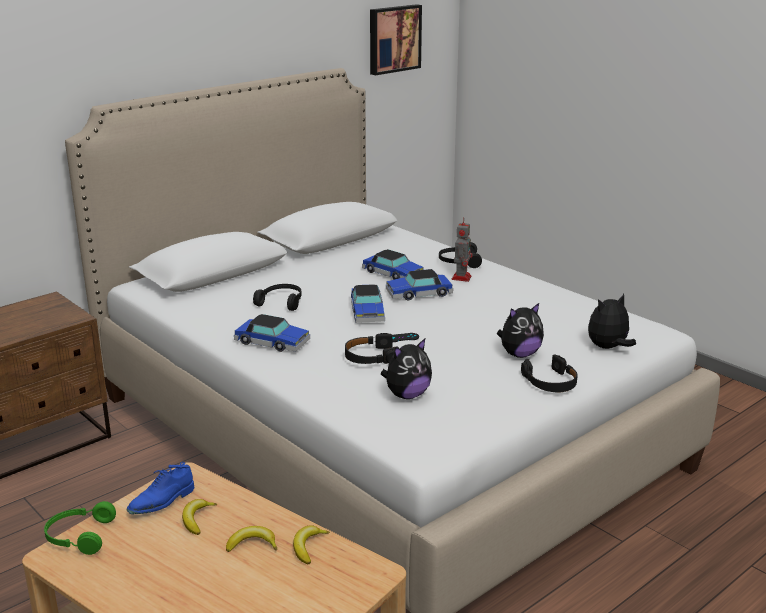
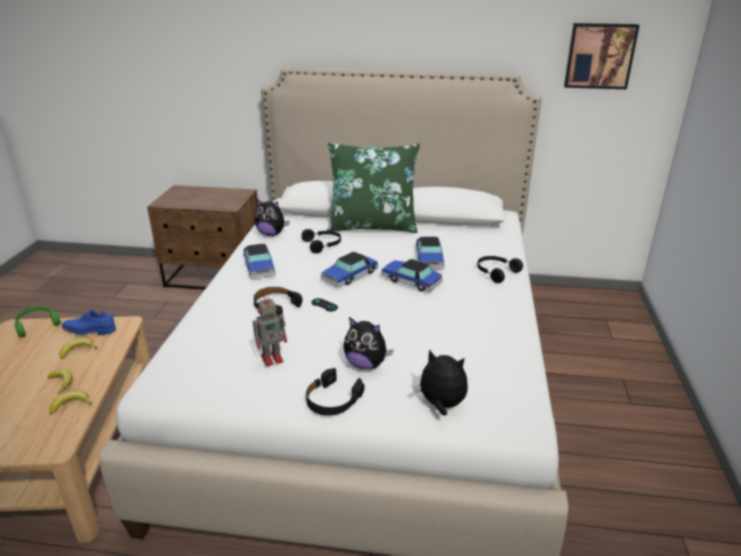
camera: 50 degrees right, 5 degrees up
(285, 270) = (372, 226): none -> green pillow
(407, 395) = (231, 344): plush toy -> plush toy (271, 234)
(461, 277) = (469, 284): toy robot -> toy robot (273, 358)

